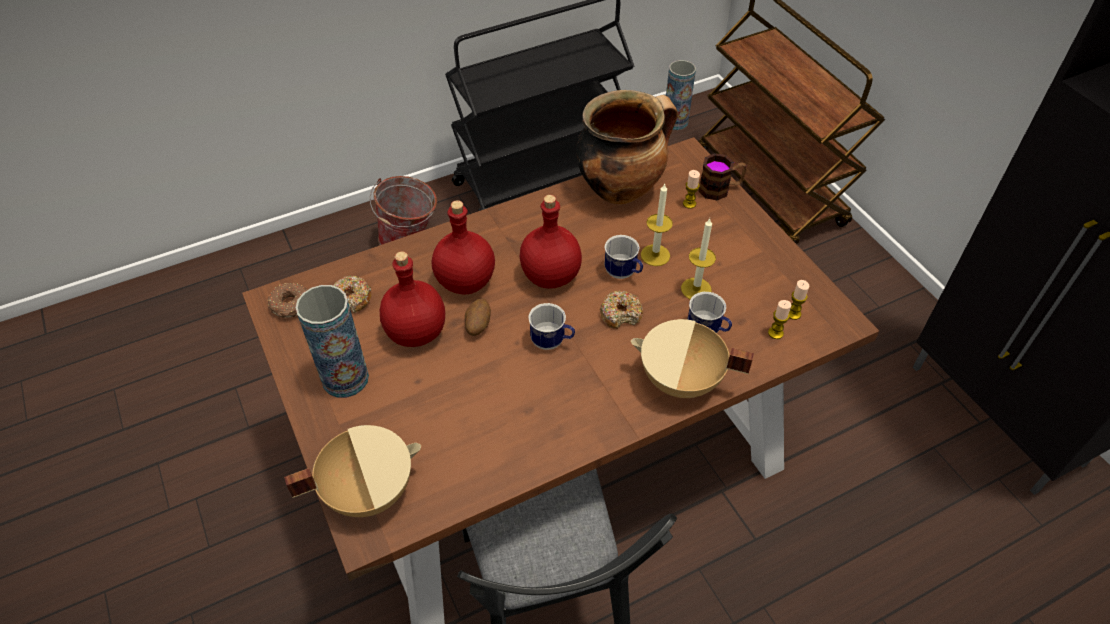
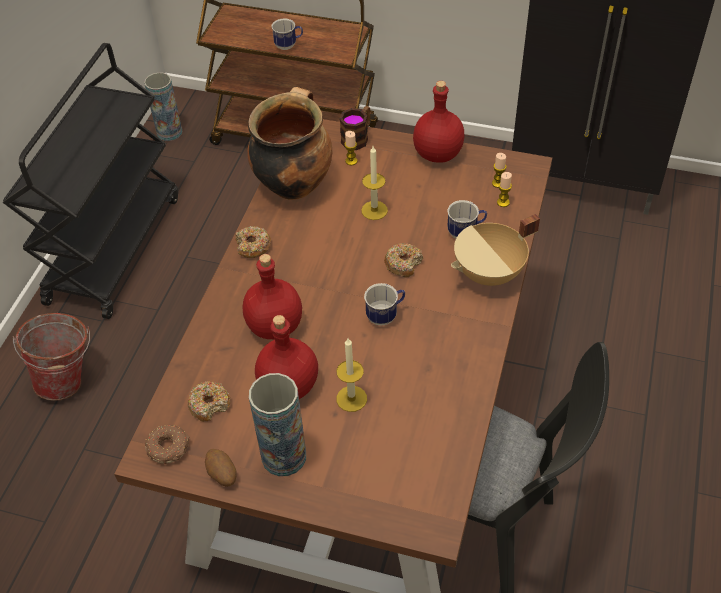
camera: 45 degrees left, 0 degrees up
(368, 490) = (400, 504): beige cooking pot -> none
(477, 325) = (323, 346): potato -> potato (222, 474)
(529, 212) = (253, 246): none -> donut
(549, 276) = (326, 277): red bottle -> red bottle (437, 154)
(623, 274) = (371, 237): mug -> mug (289, 45)
(696, 289) = (426, 212): candle -> candle (351, 398)

